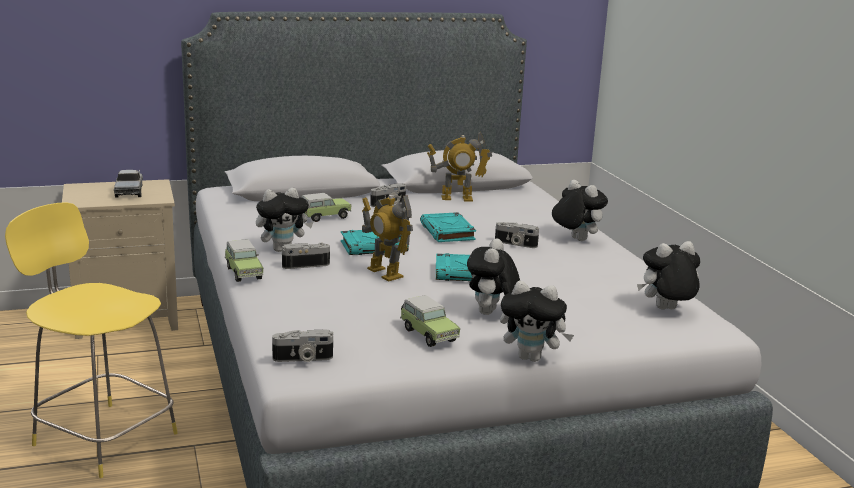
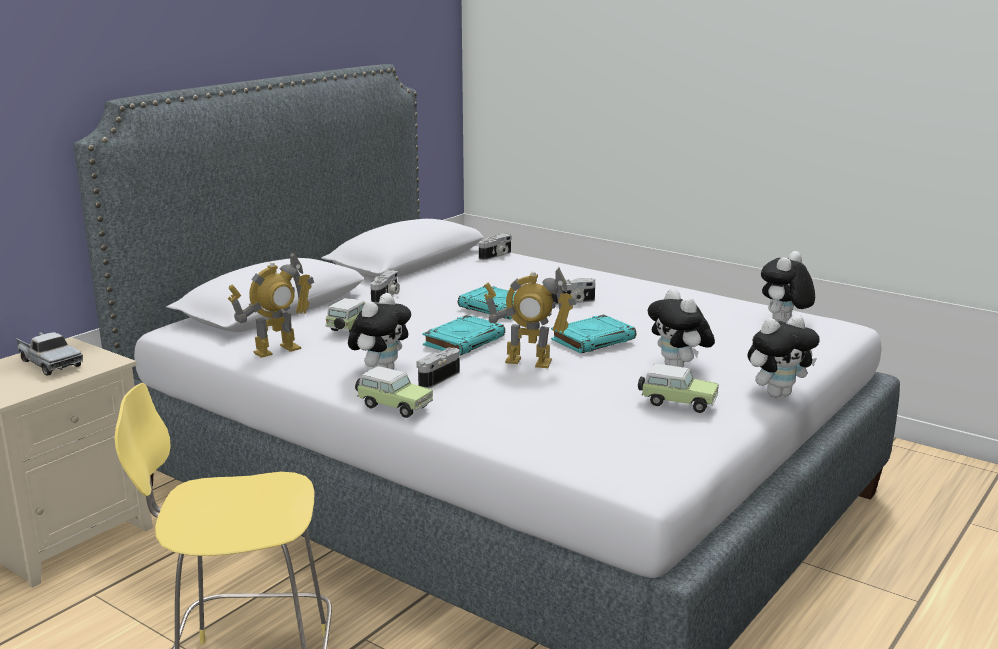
camera: 35 degrees left, 0 degrees up
(303, 359) = (627, 465): camera -> camera (496, 256)
(457, 198) = (437, 274): toy robot -> toy robot (277, 350)
(575, 239) = (607, 284): plush toy -> none

